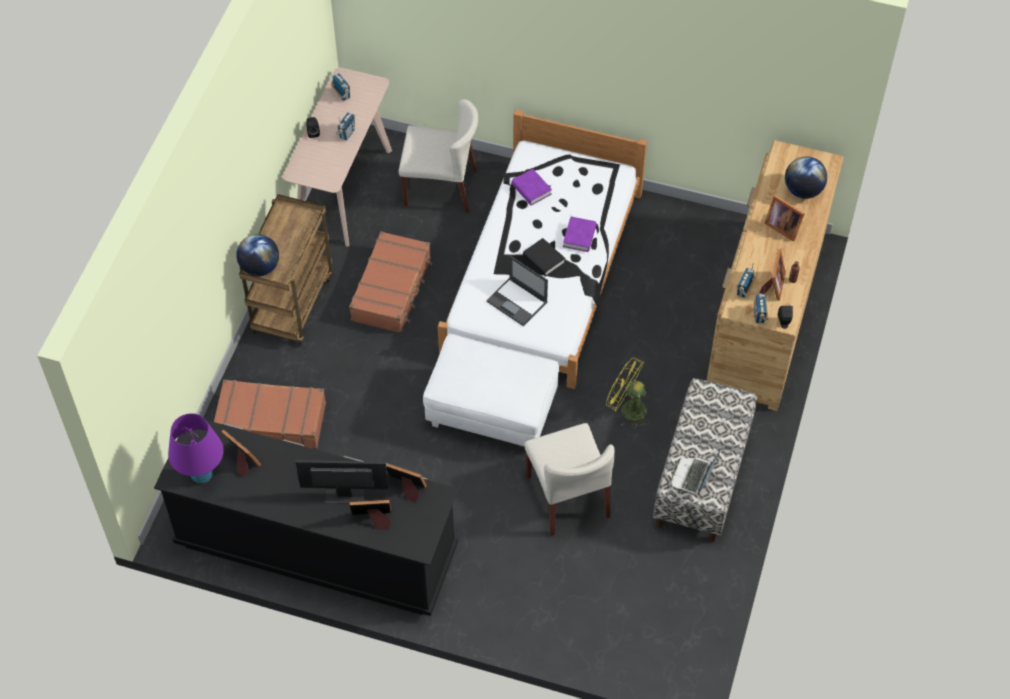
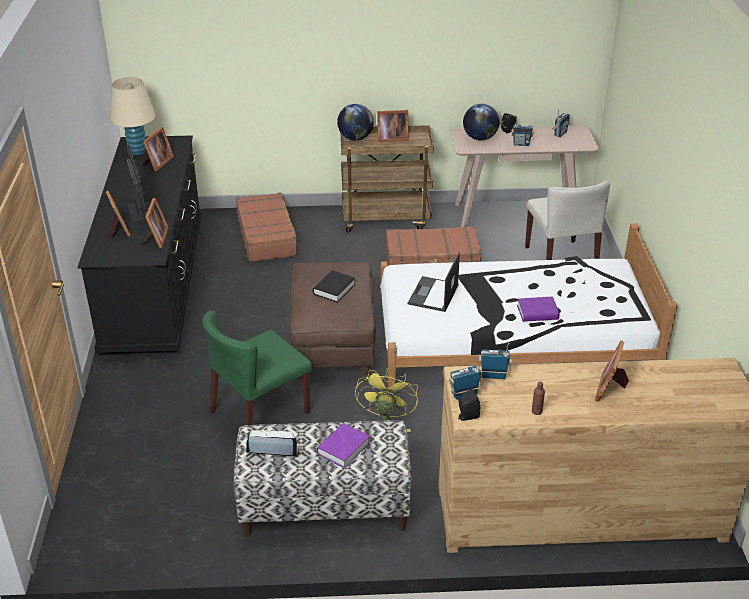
camera: 70 degrees right, 20 degrees down
(202, 475) = (137, 151): purple table lamp -> beige table lamp
(491, 412) = (333, 344): white ottoman -> brown ottoman
(531, 189) = (570, 273): purple book -> purple book (343, 448)
(543, 260) = (493, 298): black book -> black book (334, 289)
(568, 497) = (259, 413): beige chair -> green chair
(773, 286) = (515, 397): picture frame -> picture frame (391, 138)
(803, 190) = (679, 394): globe -> globe (479, 138)

